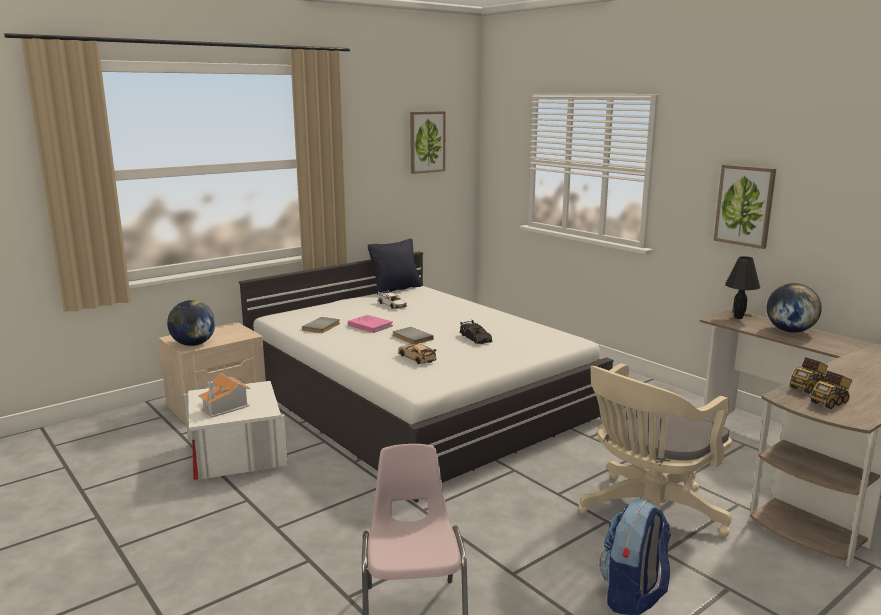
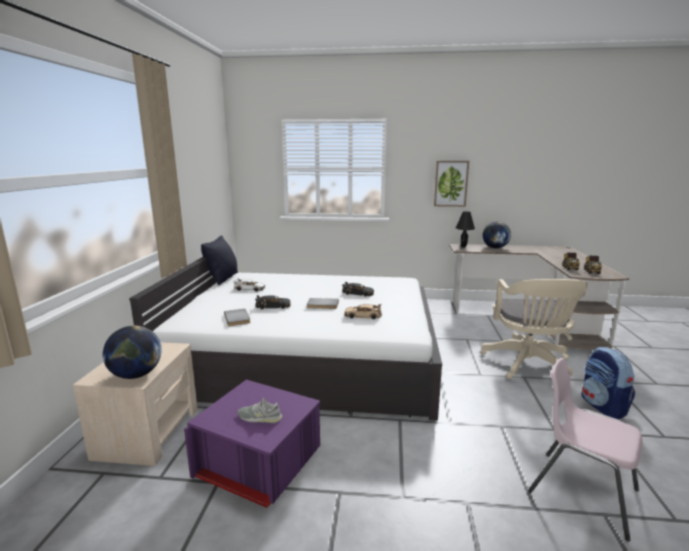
camera: 45 degrees left, 0 degrees up
(225, 406) = (260, 417): toy house -> grey shoe
(235, 457) = (258, 465): white storage box -> purple storage box
(370, 325) = (273, 306): pink book -> black toy car
(427, 142) = (207, 156): picture -> none

